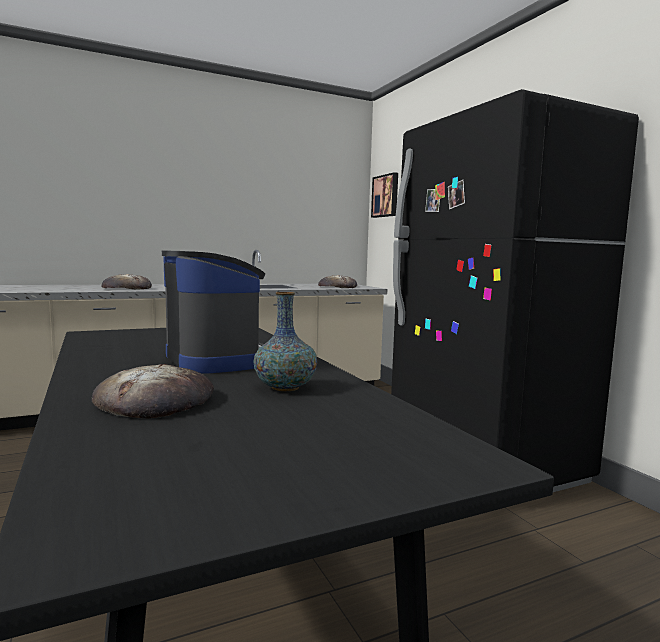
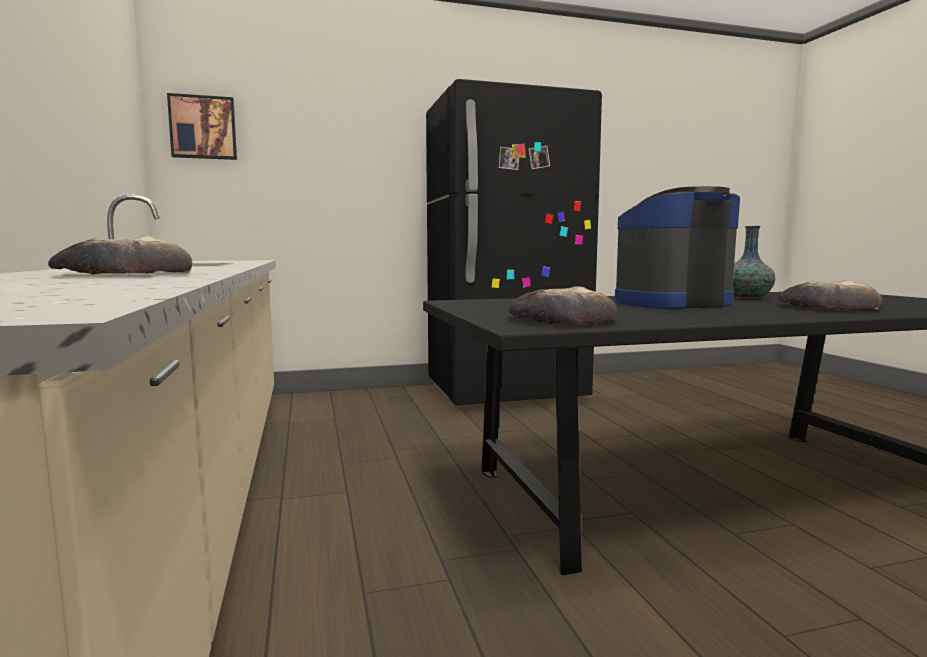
camera: 80 degrees left, 0 degrees up
(337, 286) = (227, 261): bread -> bread (560, 319)

